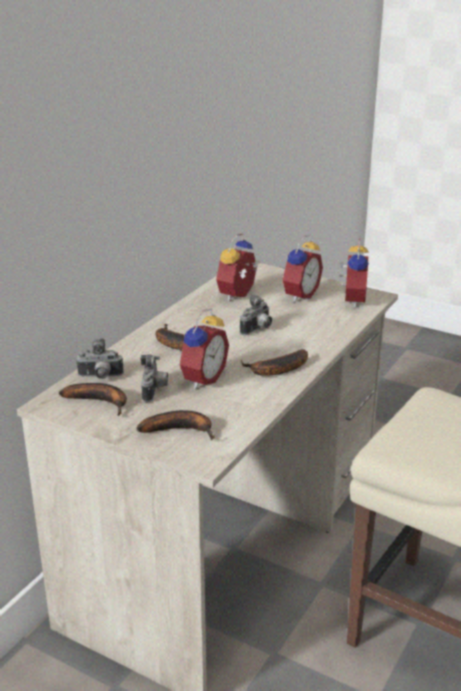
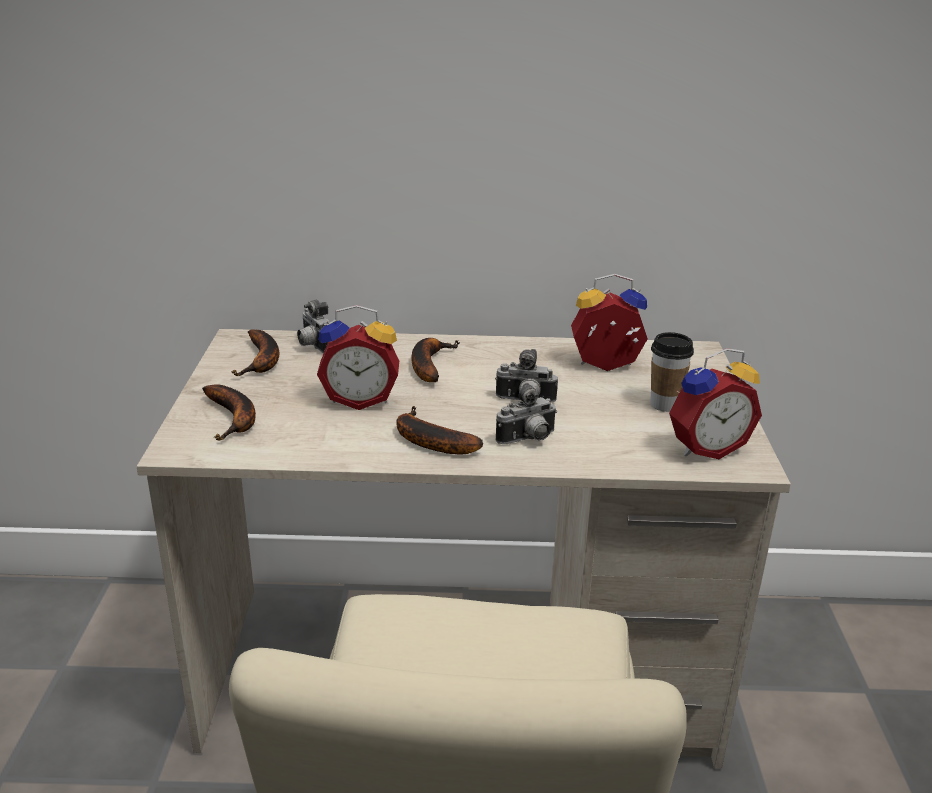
camera: 60 degrees right, 0 degrees up
(154, 391) = (308, 381): camera -> camera (528, 440)
(298, 295) = (664, 404): alarm clock -> cup

